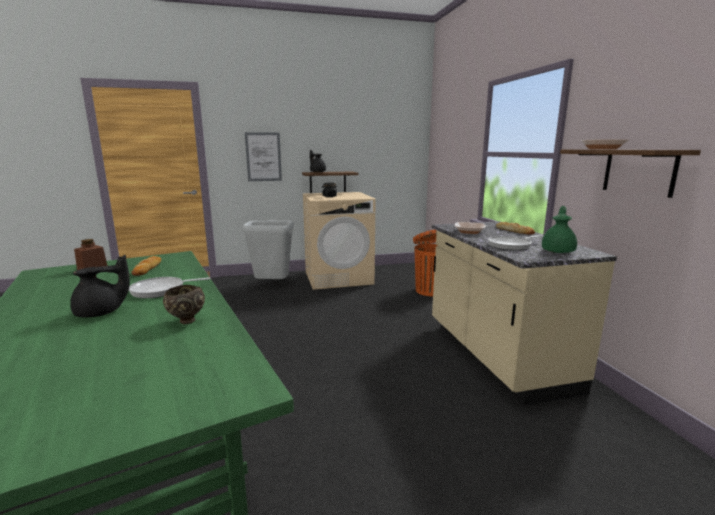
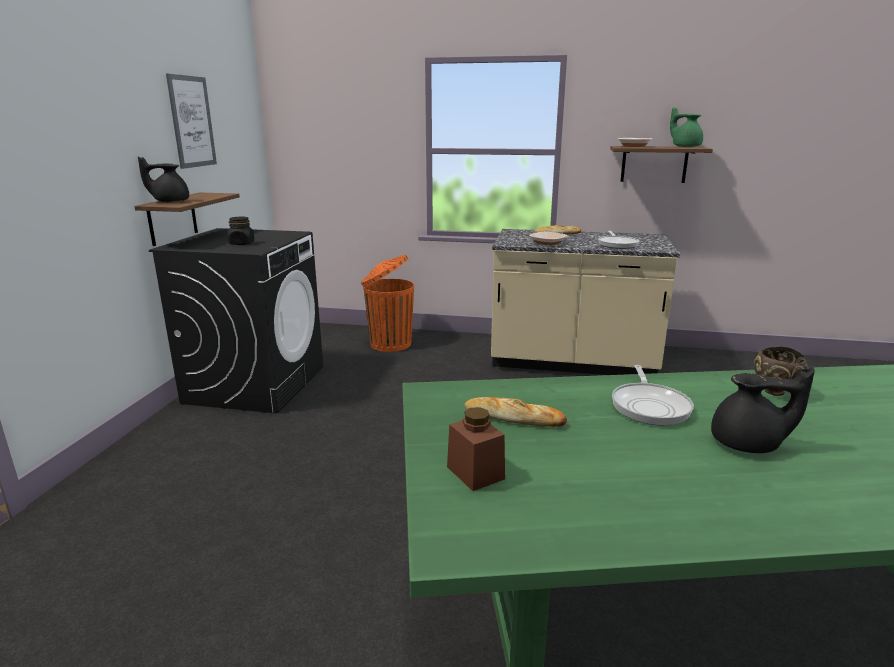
camera: 65 degrees left, 5 degrees up
(101, 313) = (748, 444): black teapot -> black teapot turned 105 degrees clockwise
(263, 157) = (65, 181): picture -> picture (192, 122)
(272, 285) = (199, 445): grey trash can -> none
(338, 278) = (256, 384): beige washing machine -> black washing machine
(558, 251) = (643, 239): green teapot -> green teapot (685, 147)

